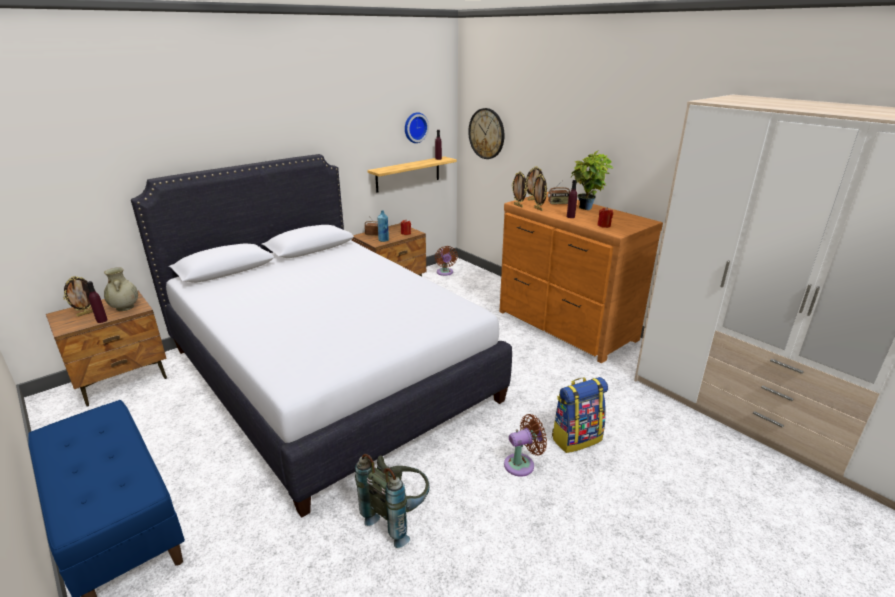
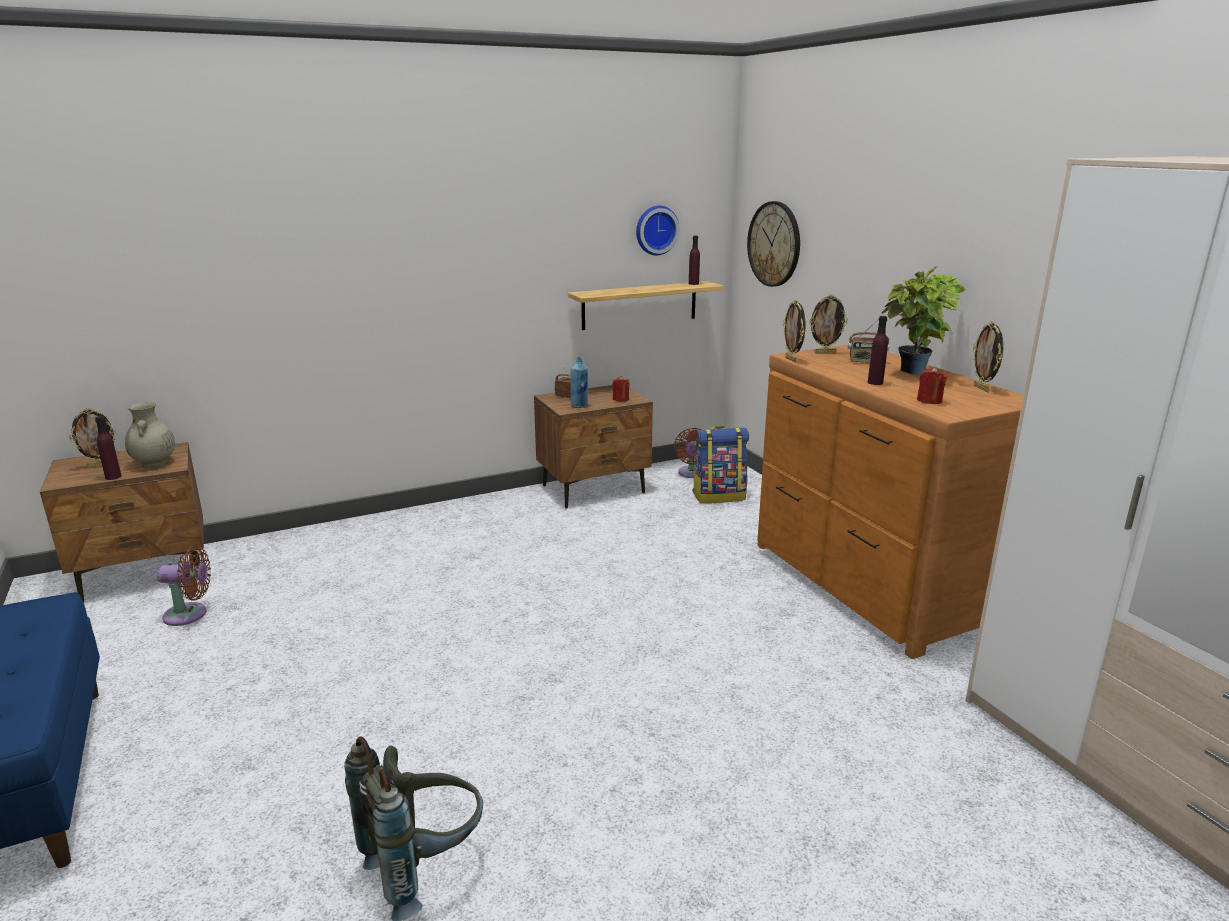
camera: 15 degrees right, 5 degrees down
(328, 373) = (432, 606): white bed -> none
(522, 464) = (684, 817): brown fan -> brown fan (190, 614)
(538, 209) = (824, 367): picture frame -> picture frame (982, 389)
(576, 438) = (807, 789): backpack -> backpack (719, 496)

